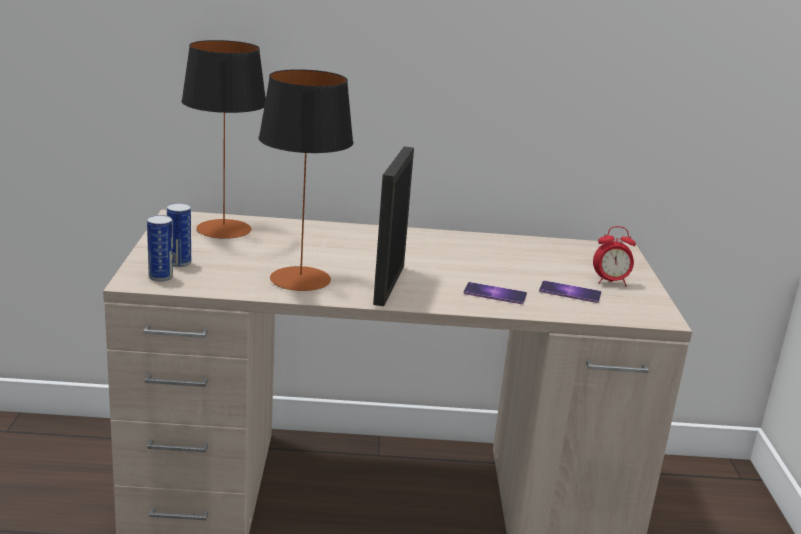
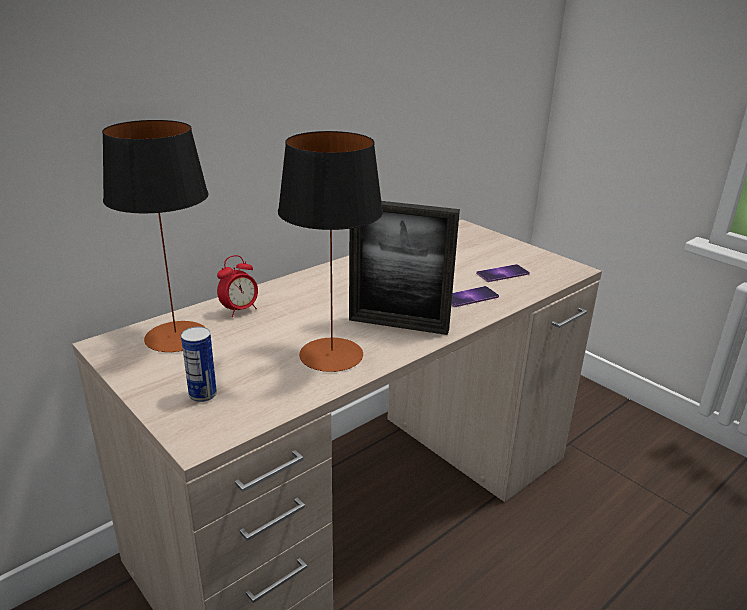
camera: 40 degrees left, 5 degrees up
(160, 277) = (214, 420): can -> none
(389, 284) = (398, 325): picture frame -> picture frame turned 45 degrees counterclockwise
(610, 282) = (506, 255): alarm clock -> alarm clock (240, 310)

